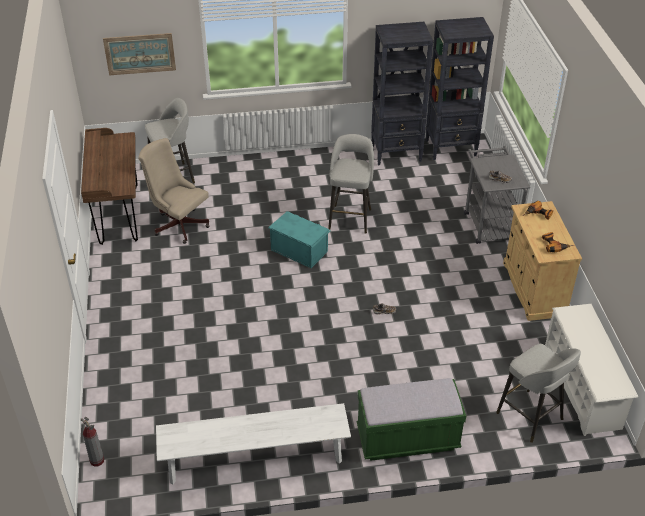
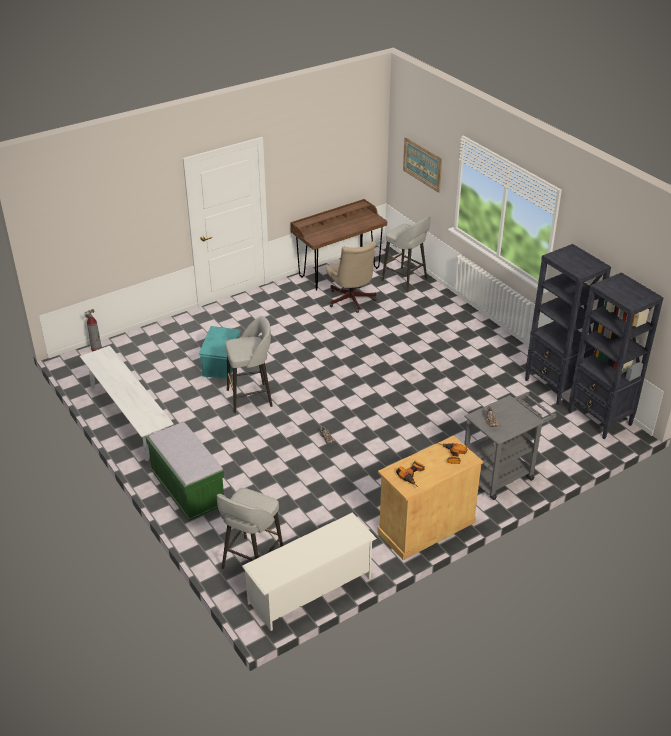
camera: 65 degrees right, 5 degrees down
(178, 224) = (351, 301): beige office chair -> beige office chair turned 150 degrees clockwise
(299, 250) = (368, 370): turquoise storage box -> turquoise storage box (222, 363)
(350, 218) = (433, 385): grey stool -> grey stool (251, 398)

